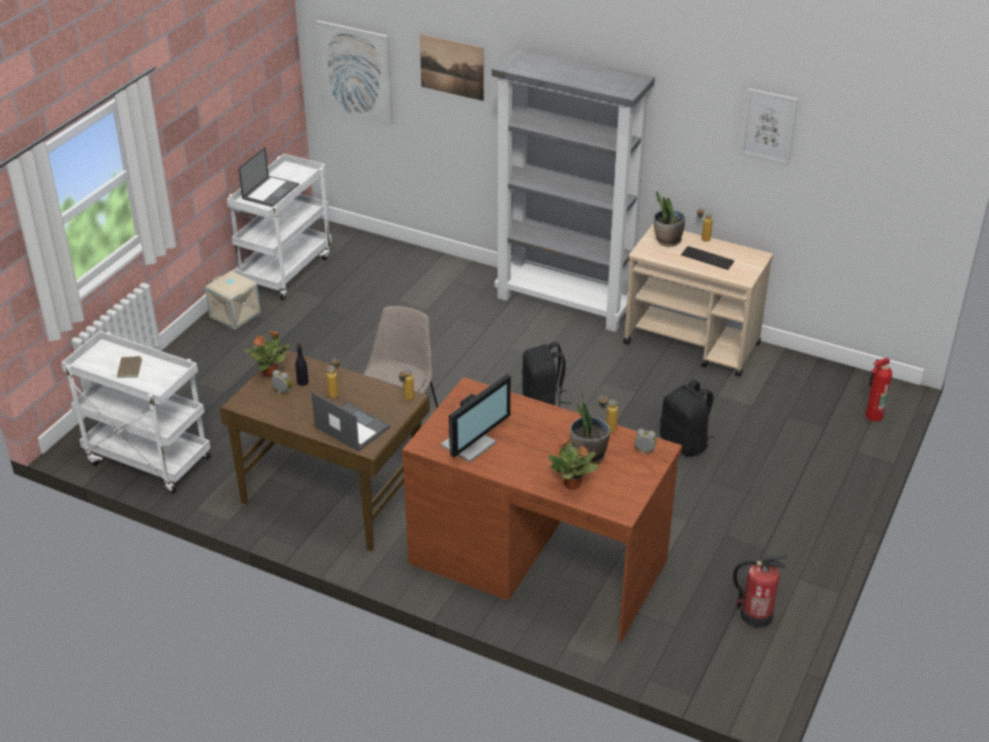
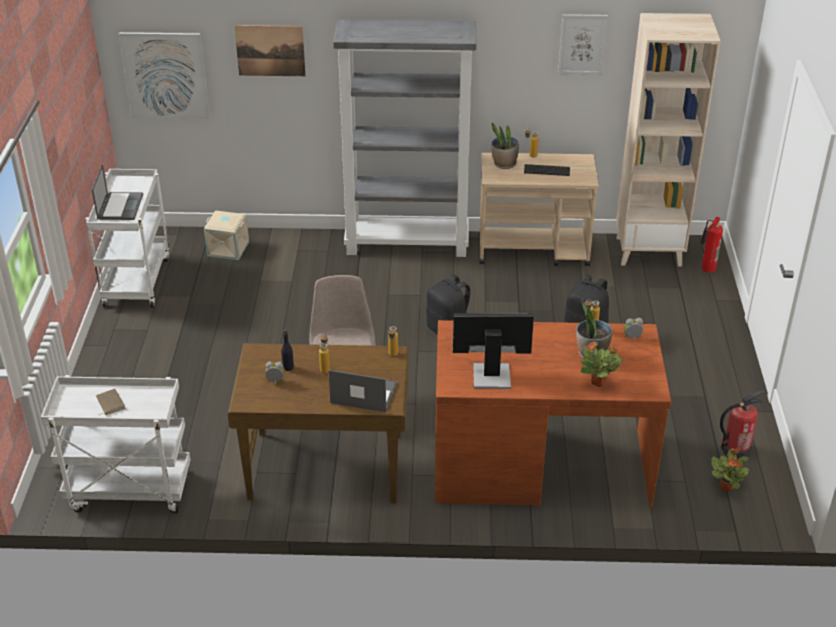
camera: 25 degrees left, 0 degrees up
(235, 314) = (116, 333): beige storage box -> beige storage box (228, 248)
(270, 372) = (251, 367): potted plant -> potted plant (726, 486)
(470, 444) = (490, 375): monitor -> monitor turned 105 degrees counterclockwise
(819, 379) = (649, 251): none -> beige bookcase

